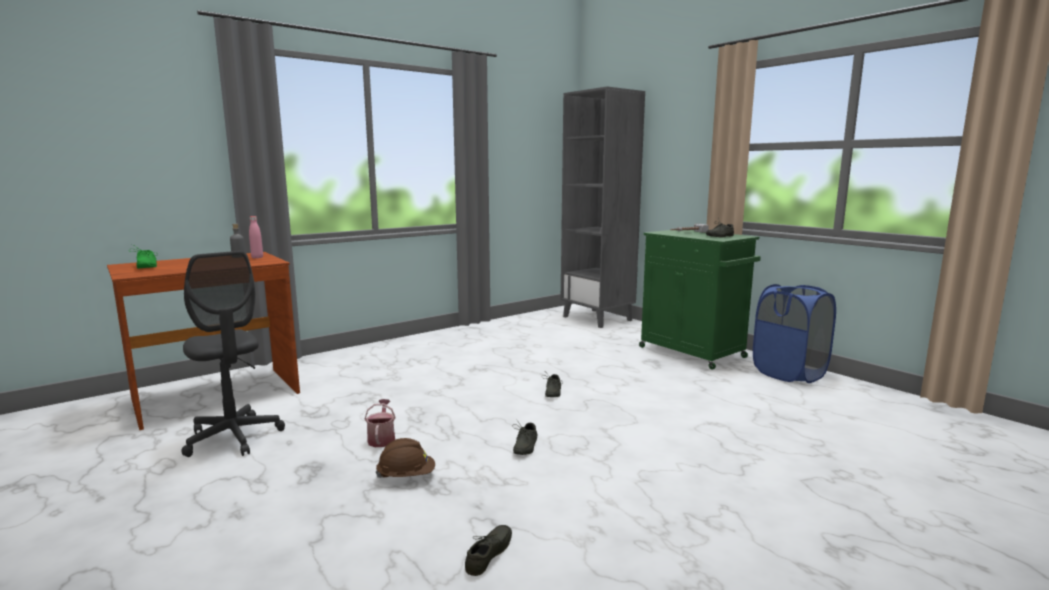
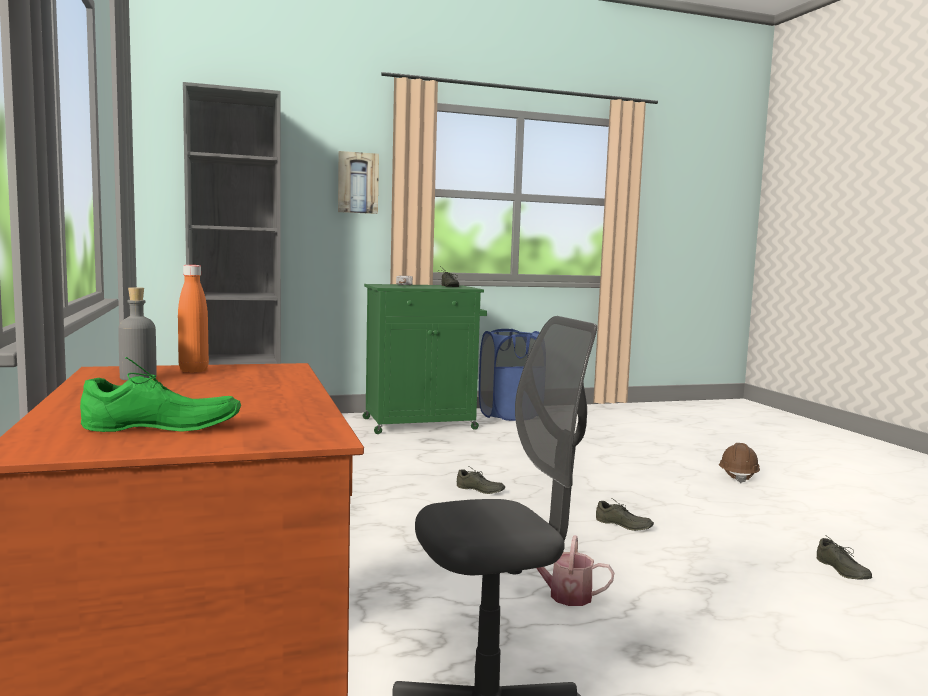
camera: 70 degrees left, 5 degrees down
(257, 257) = (193, 371): pink bottle -> orange bottle
(406, 476) = (682, 590): brown hard hat -> brown hard hat (738, 476)
(491, 555) = (840, 570): grey shoe -> grey shoe turned 150 degrees counterclockwise
(697, 144) = (357, 183): none -> picture

